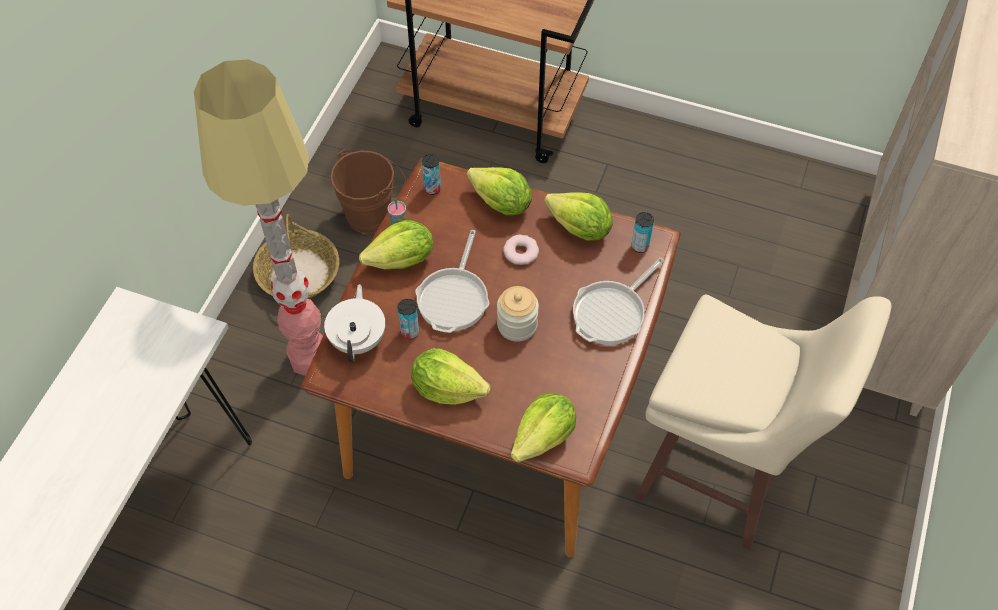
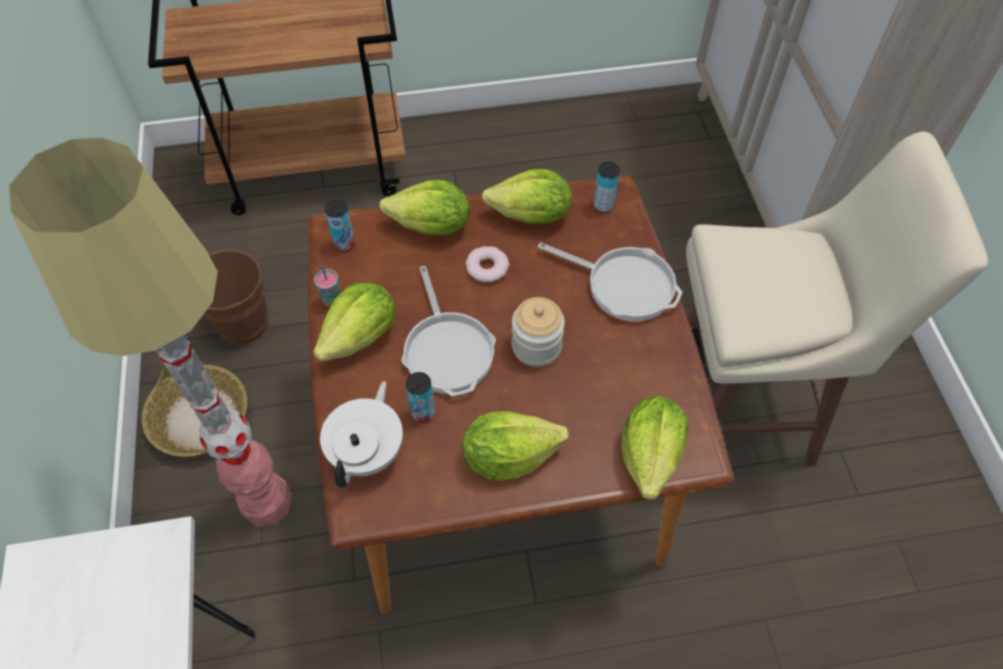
camera: 30 degrees left, 0 degrees up
(358, 339) = (368, 452): white teapot -> white teapot turned 45 degrees clockwise
(612, 312) = (624, 285): frying pan -> frying pan turned 75 degrees counterclockwise

